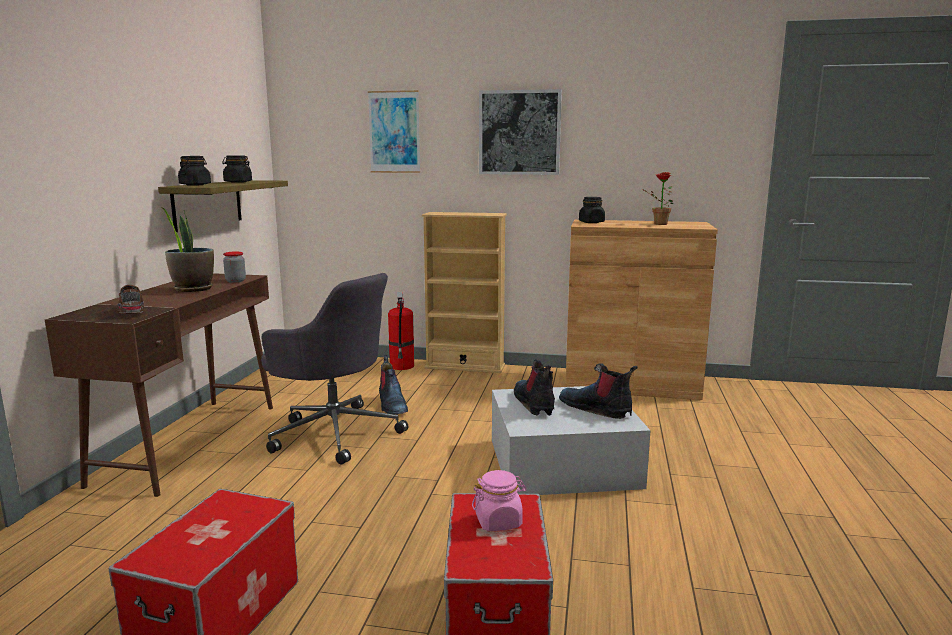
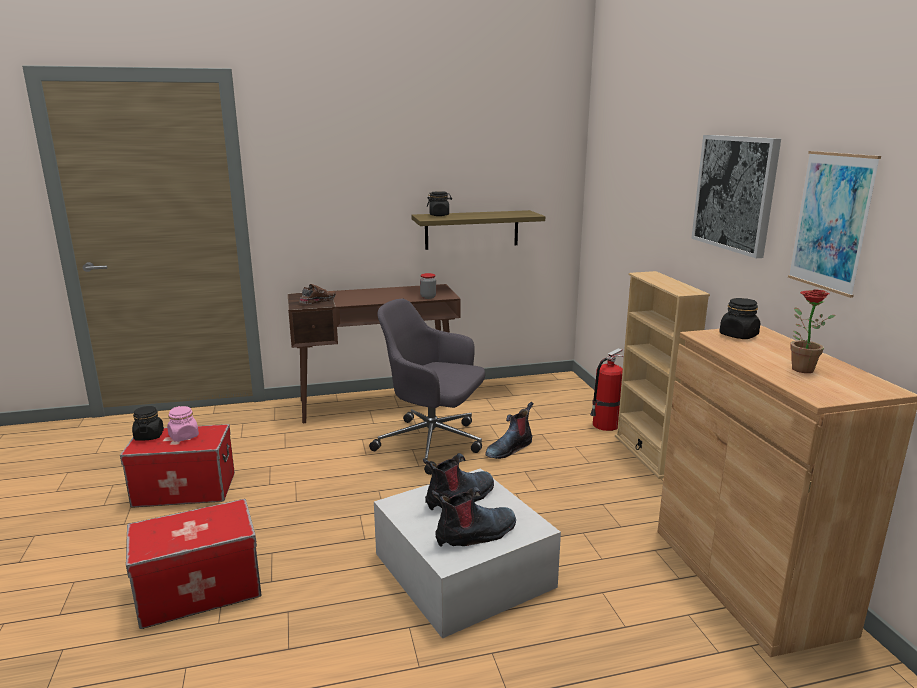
camera: 65 degrees right, 5 degrees up
(193, 289) = (390, 296): potted plant -> none
(237, 182) = (492, 214): black jar -> black jar (149, 436)
(334, 433) = (433, 443): grey office chair -> grey office chair turned 105 degrees clockwise
(394, 132) = (647, 176): picture -> picture (831, 222)
(498, 521) = (204, 526): pink jar -> pink jar (184, 436)
(596, 409) = (475, 534): boot -> boot turned 45 degrees clockwise

